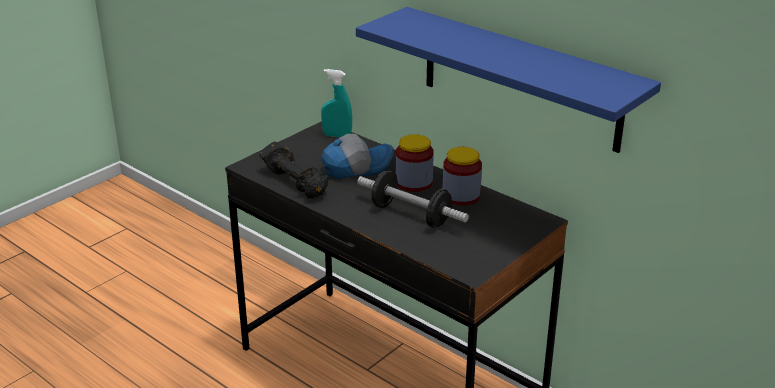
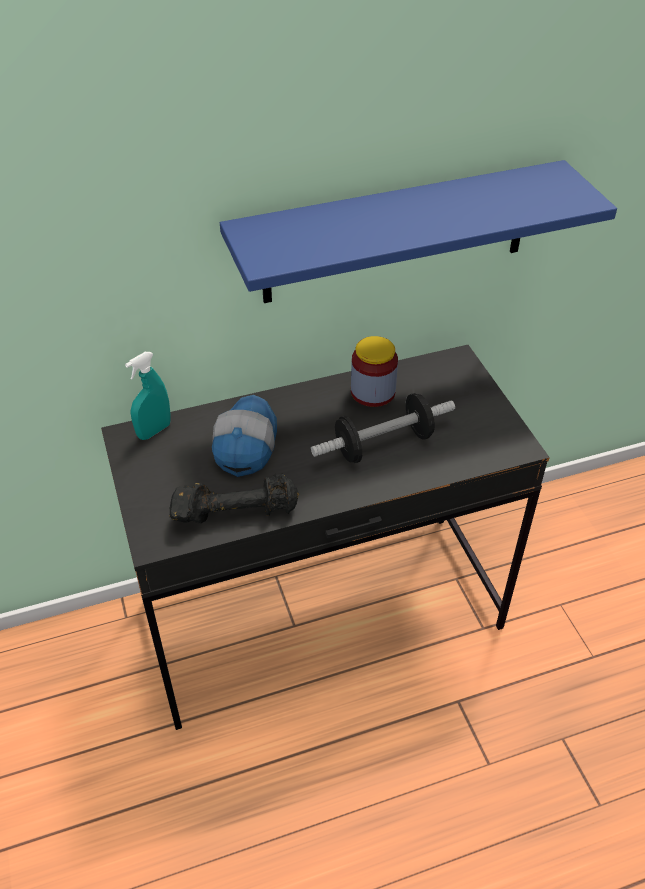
camera: 60 degrees left, 15 degrees up
(414, 183) = (318, 414): jar -> none

